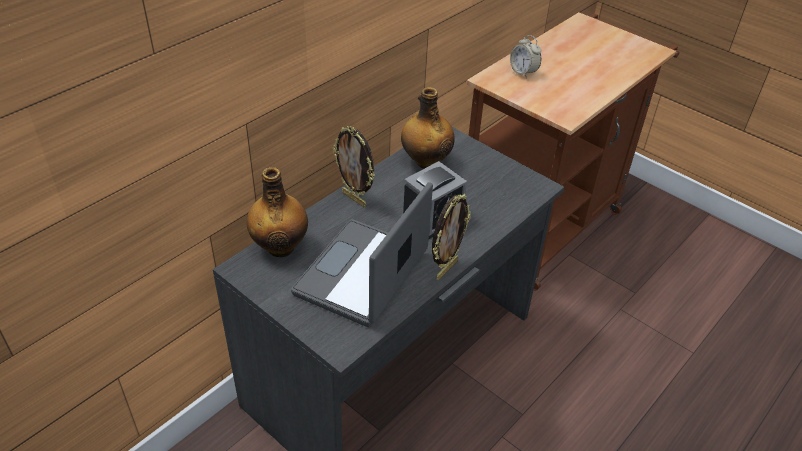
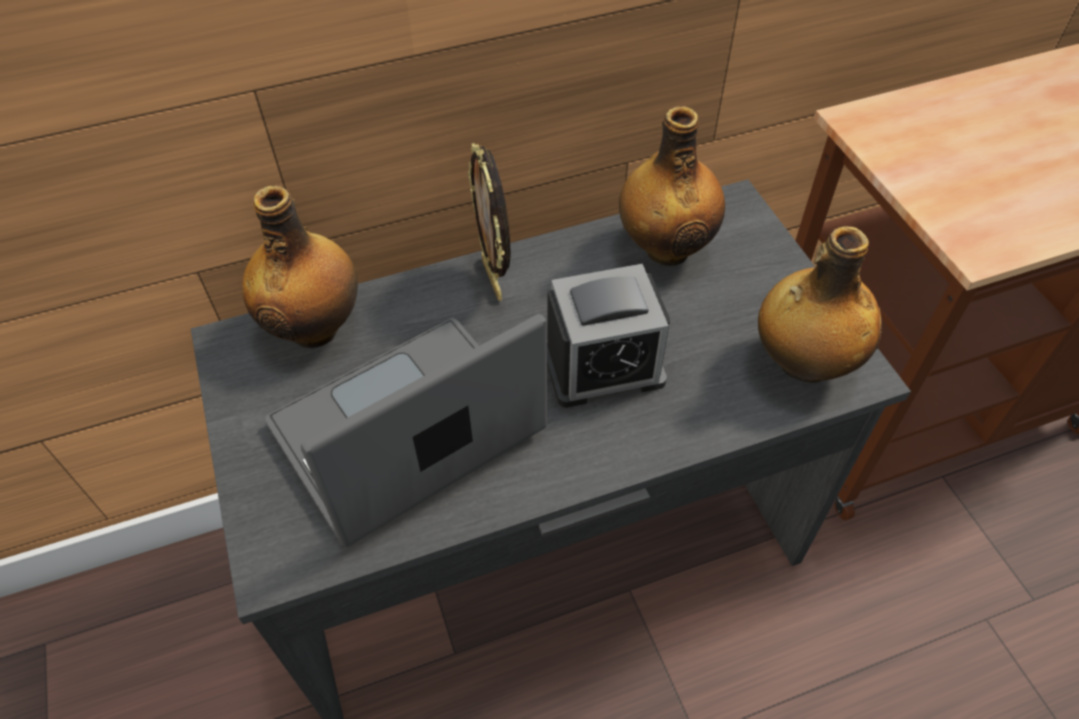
camera: 30 degrees right, 10 degrees up
(446, 269) = (560, 483): picture frame -> none
(515, 189) = (802, 363): none -> bottle
(523, 72) = (944, 124): alarm clock -> none

